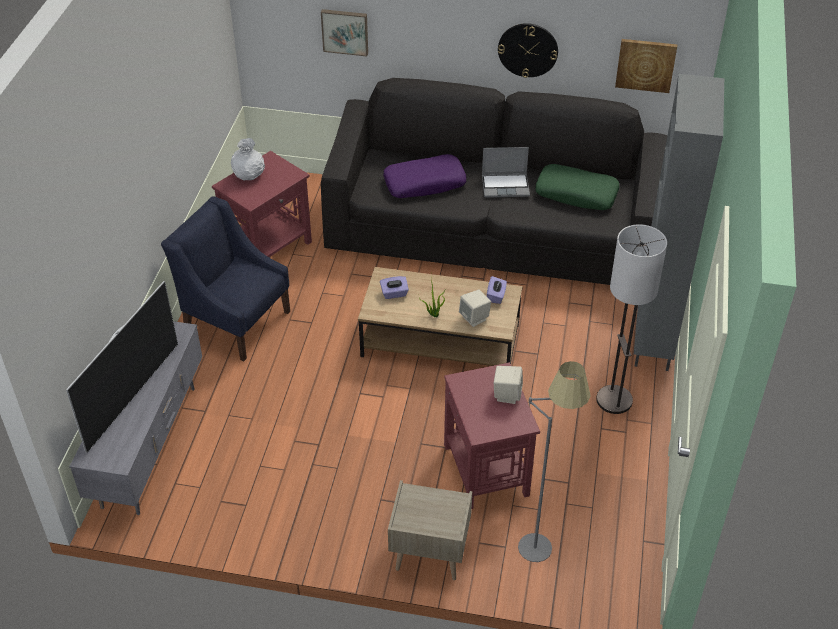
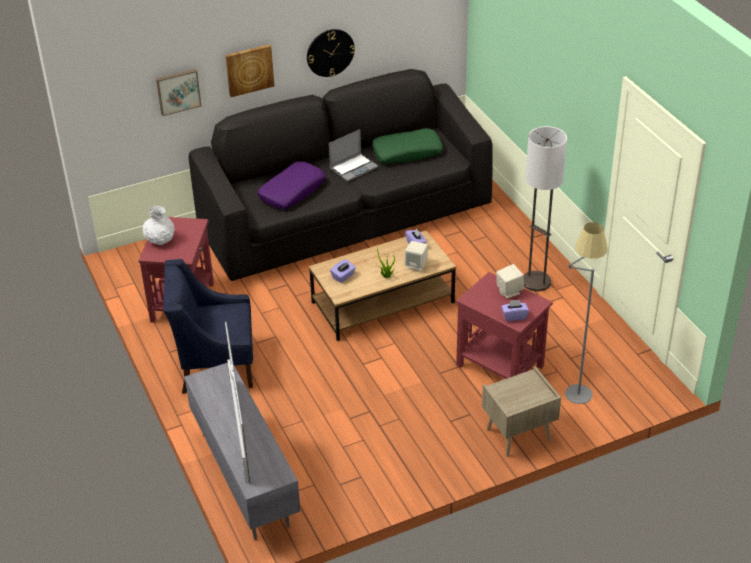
camera: 35 degrees left, 5 degrees down
(483, 425) = (514, 316): none -> purple tissue box
(645, 64) = (419, 32): picture -> picture (249, 69)
(652, 341) = (522, 234): grey cabinet -> none

